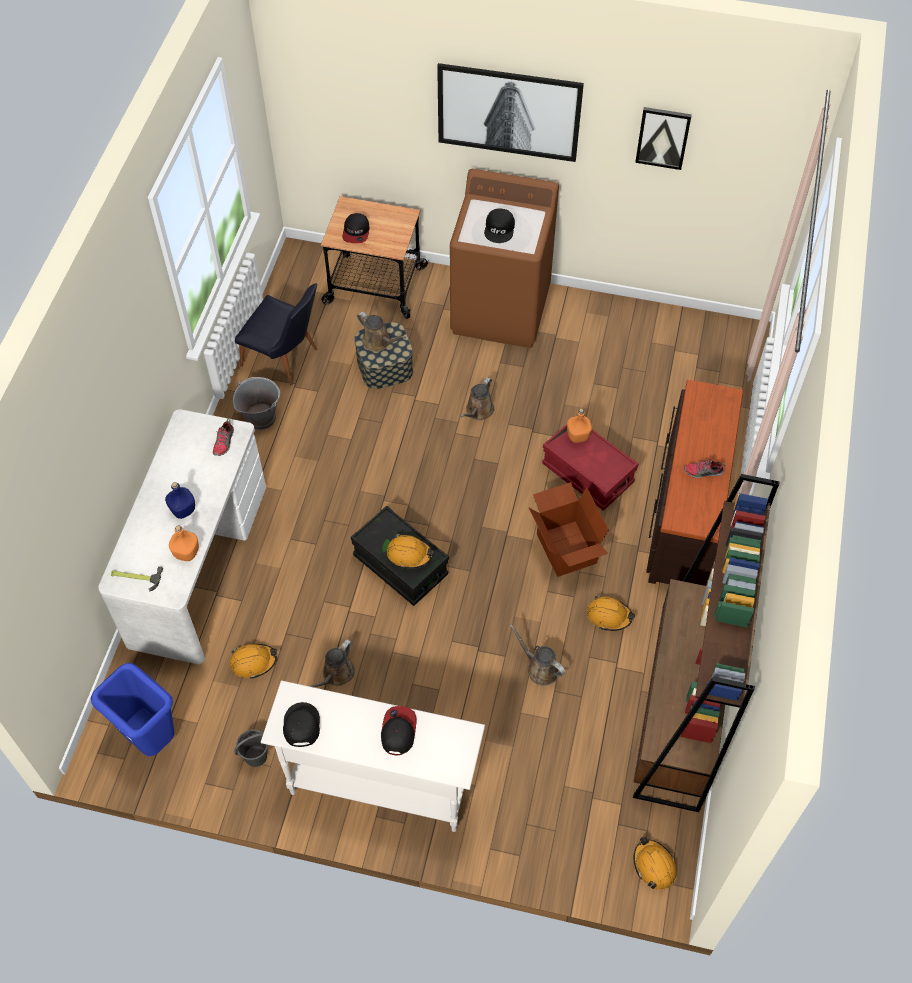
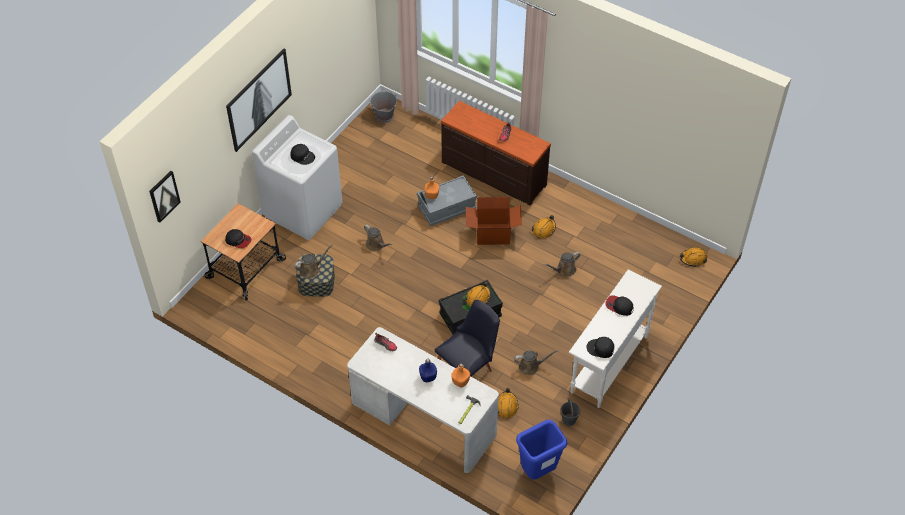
camera: 70 degrees left, 5 degrees down
(260, 417) = (324, 359): grey bucket -> grey bucket (384, 116)
(285, 360) = (283, 334): black chair -> black chair (468, 369)
(336, 674) = (531, 366): brown watering can -> brown watering can turned 60 degrees counterclockwise
(501, 310) = (303, 210): brown washing machine -> white washing machine
(587, 474) = (447, 208): red storage box -> grey storage box
(663, 137) = (319, 41): picture -> picture (164, 196)
(679, 711) = (612, 219): brown bookcase -> none

